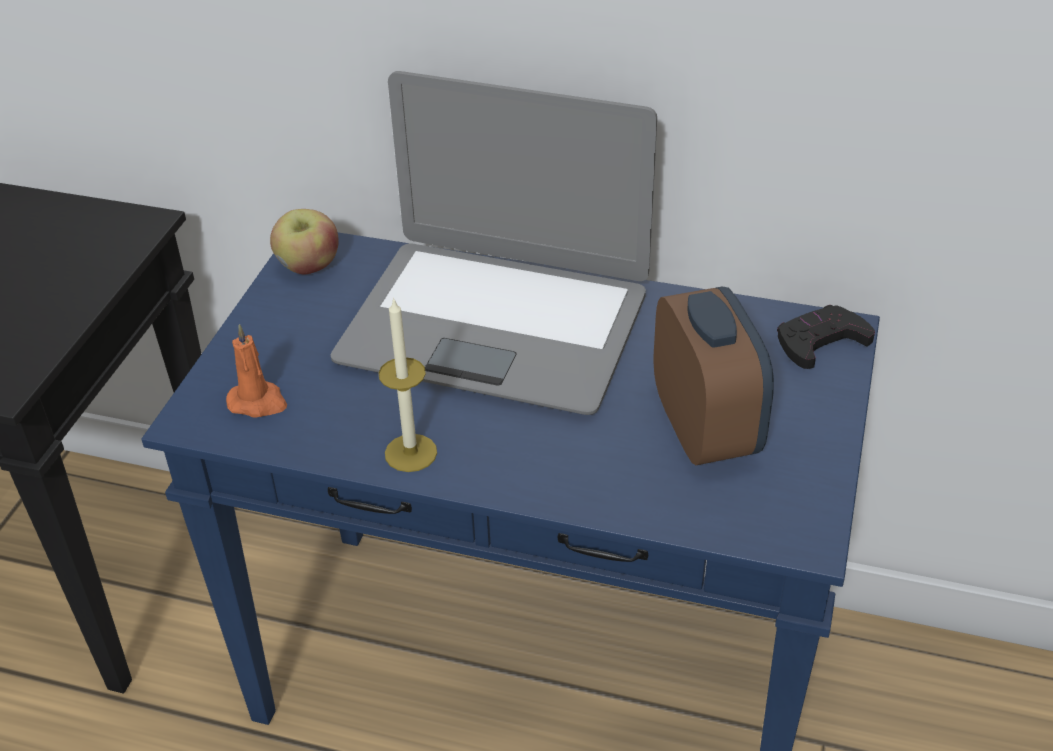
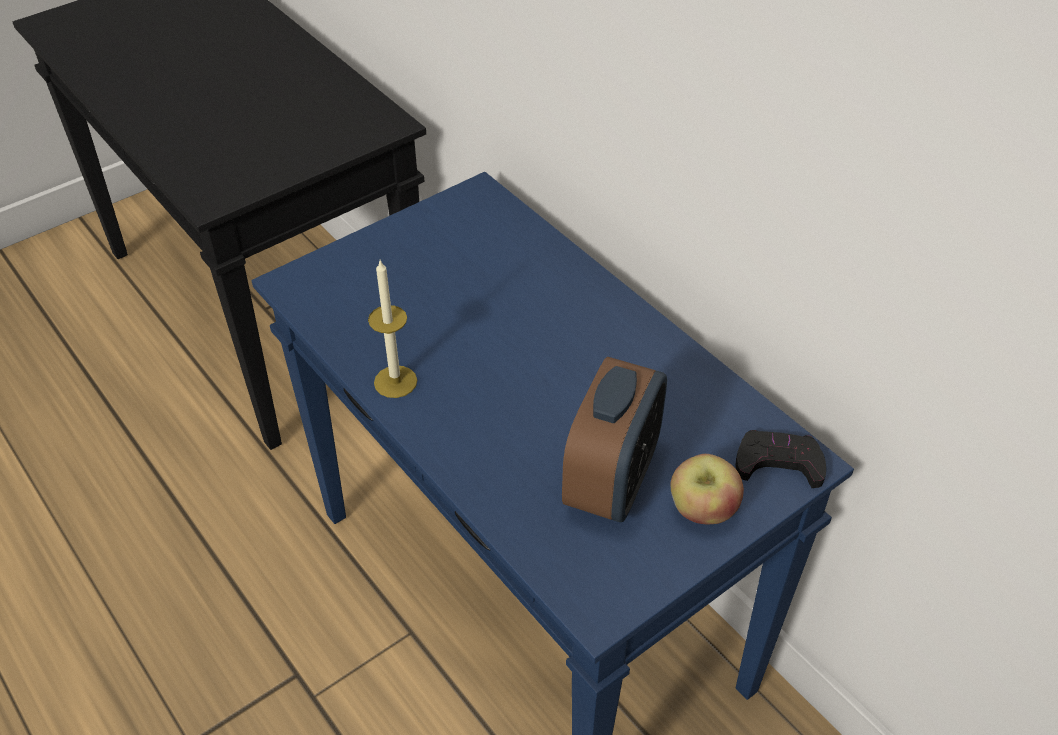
camera: 35 degrees right, 5 degrees up
(258, 402) = (339, 292): orange candle -> none
(308, 266) = (463, 208): apple -> apple (702, 510)
(495, 326) = (544, 317): laptop -> none

